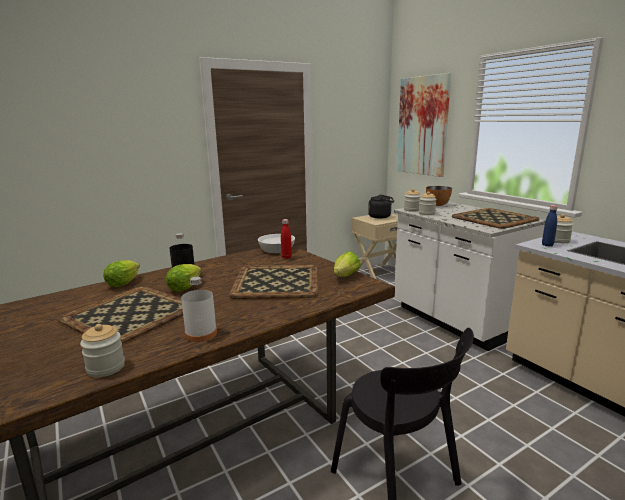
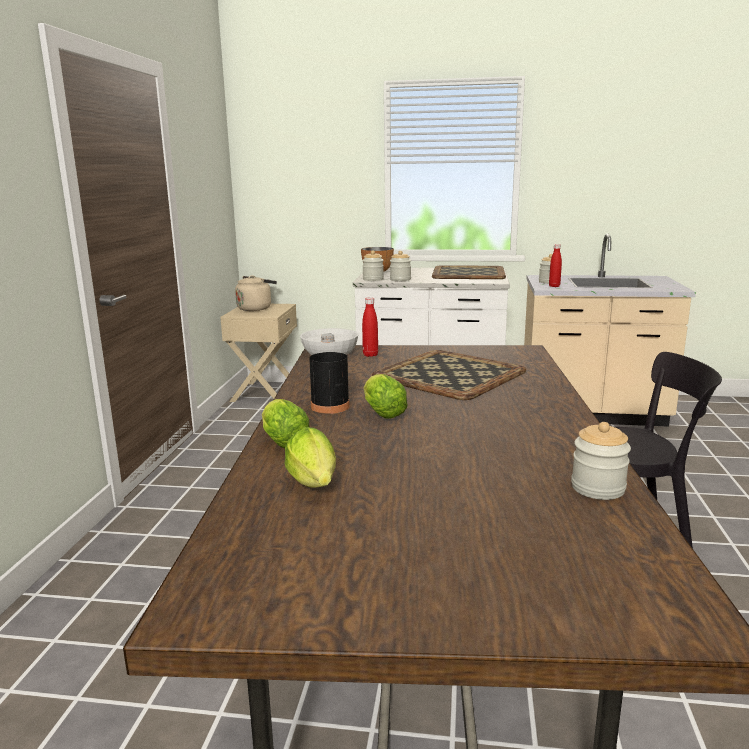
camera: 50 degrees left, 0 degrees up
(129, 315) = (432, 455): tray -> none
(201, 334) = (557, 430): white bottle -> none
(344, 277) = (487, 351): lettuce -> lettuce (315, 485)
(381, 216) = (256, 308): black kettle -> beige kettle
(422, 126) = (299, 171): picture -> none
(547, 245) = (554, 286): blue bottle -> red bottle

